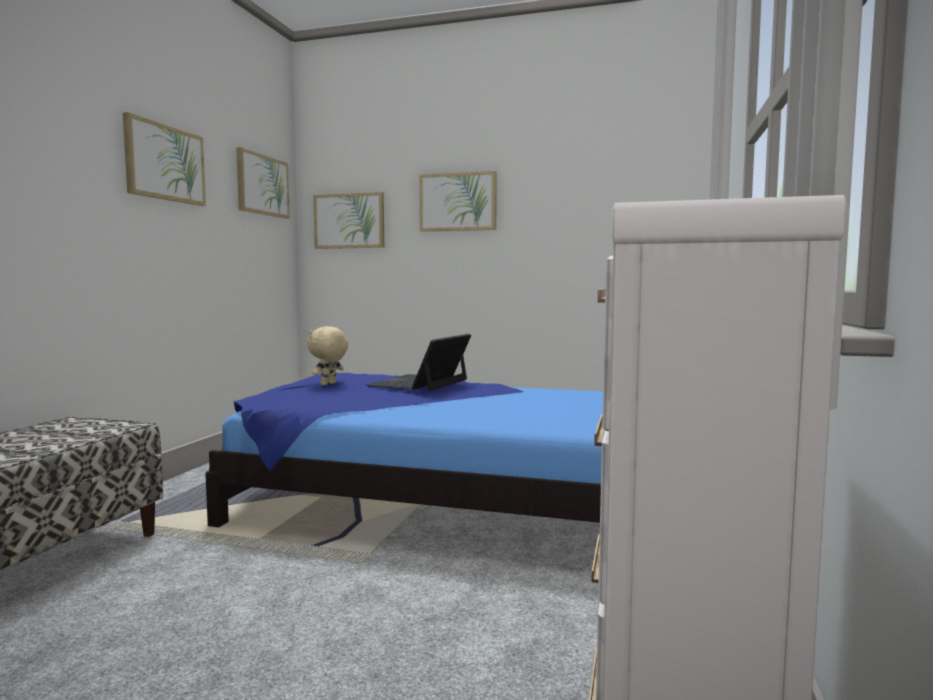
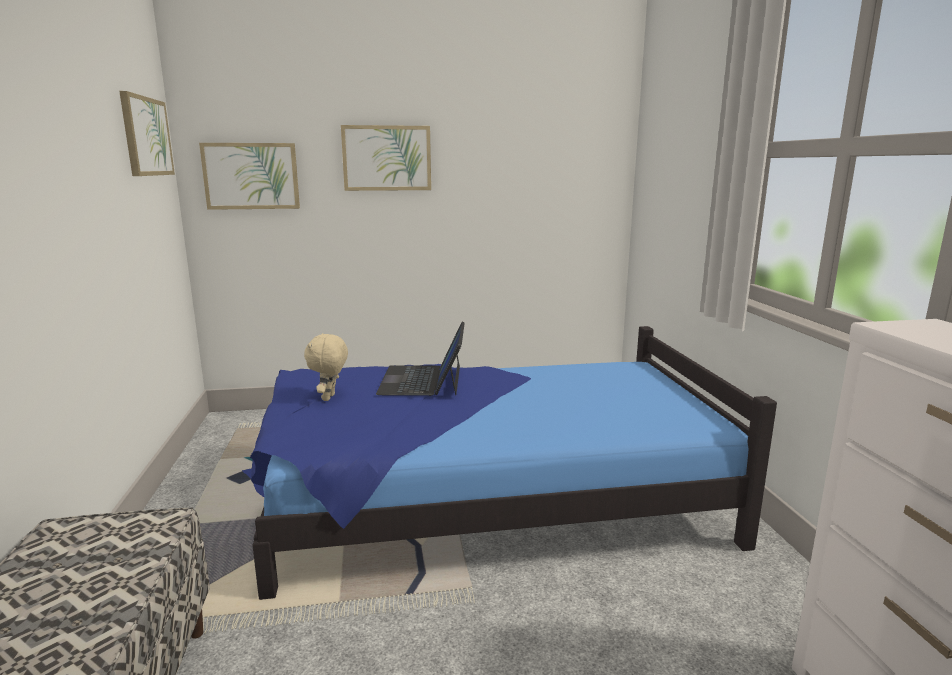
camera: 25 degrees left, 10 degrees up
(165, 163) = (62, 130): picture -> none

